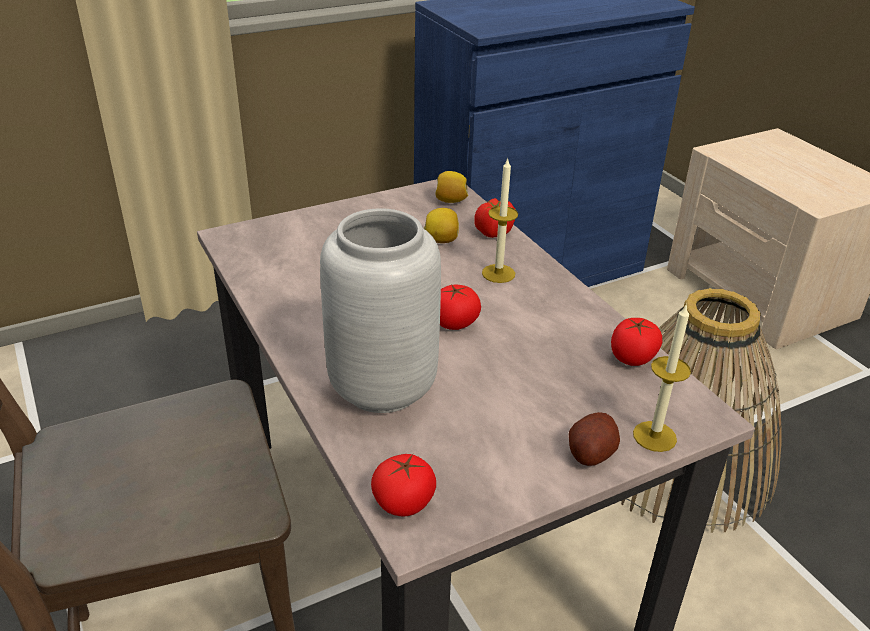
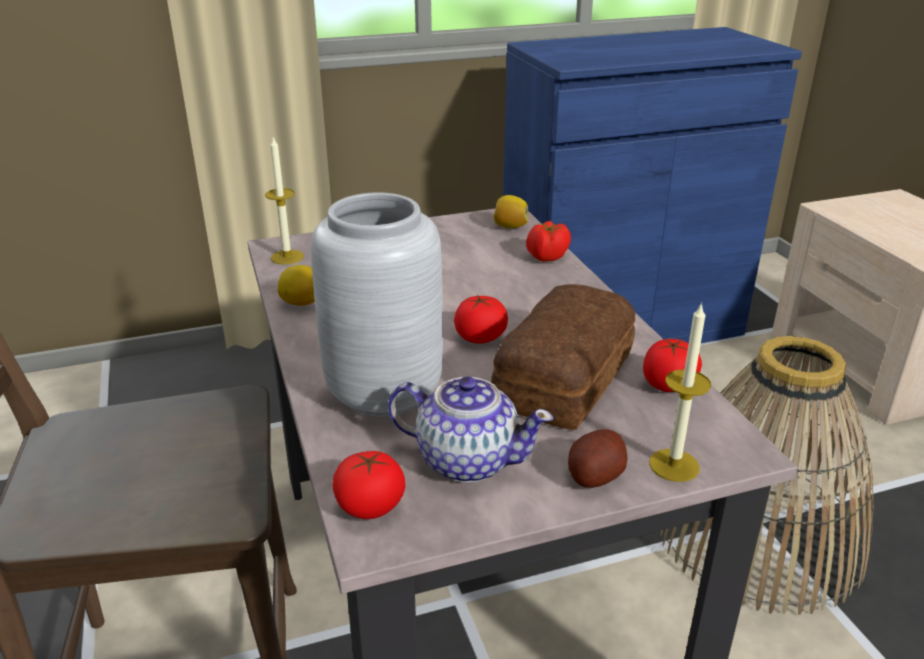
camera: 10 degrees right, 5 degrees down
(441, 240) = (490, 261): lemon -> lemon (301, 302)
(476, 448) = (466, 459): none -> teapot
(498, 273) = (541, 295): candle -> candle (287, 257)
(537, 359) = (560, 378): none -> bread

